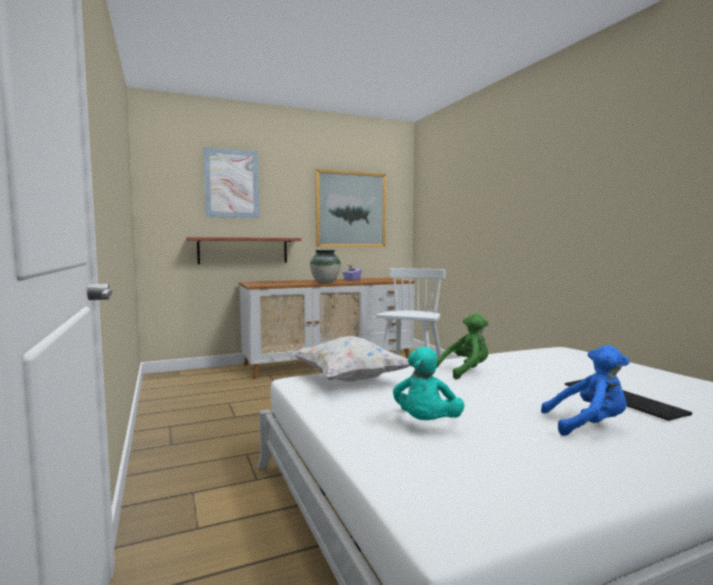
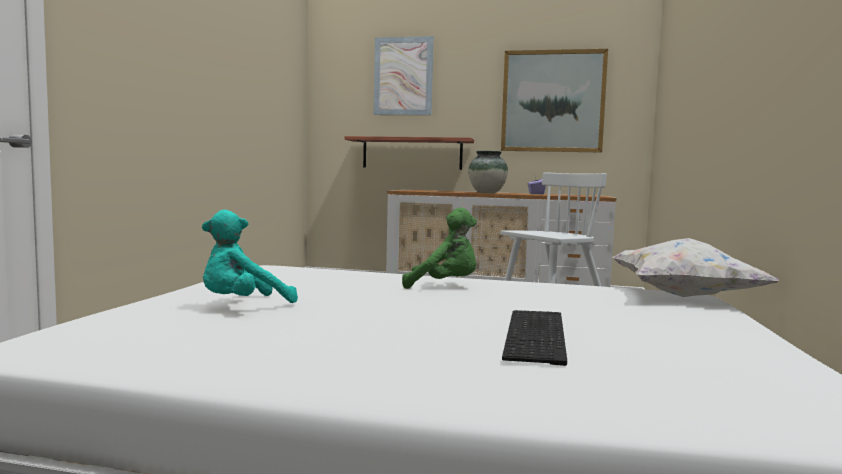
camera: 35 degrees right, 0 degrees up
(349, 380) = (308, 273): white pillow -> white pillow (682, 296)
(588, 425) = (392, 342): blue plush toy -> none

